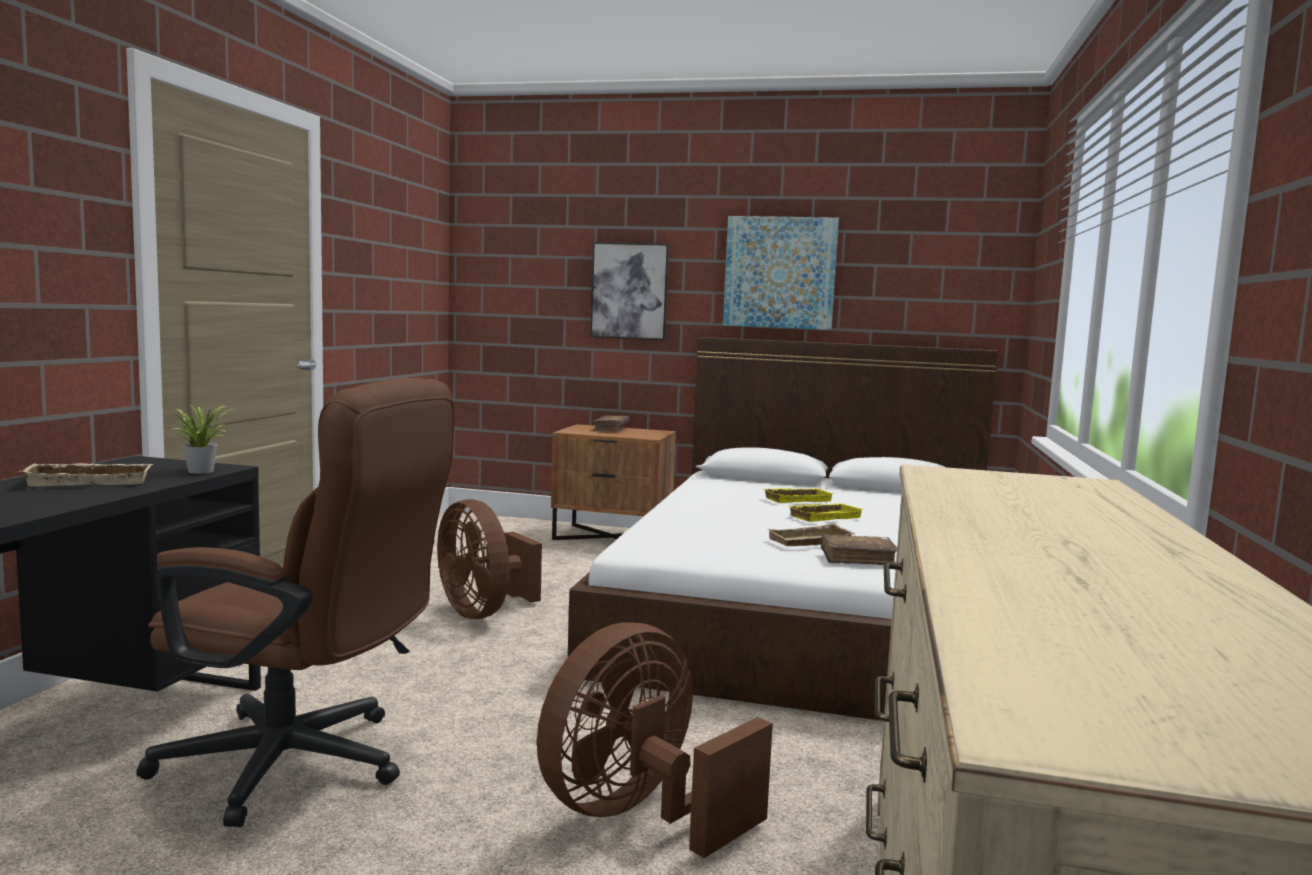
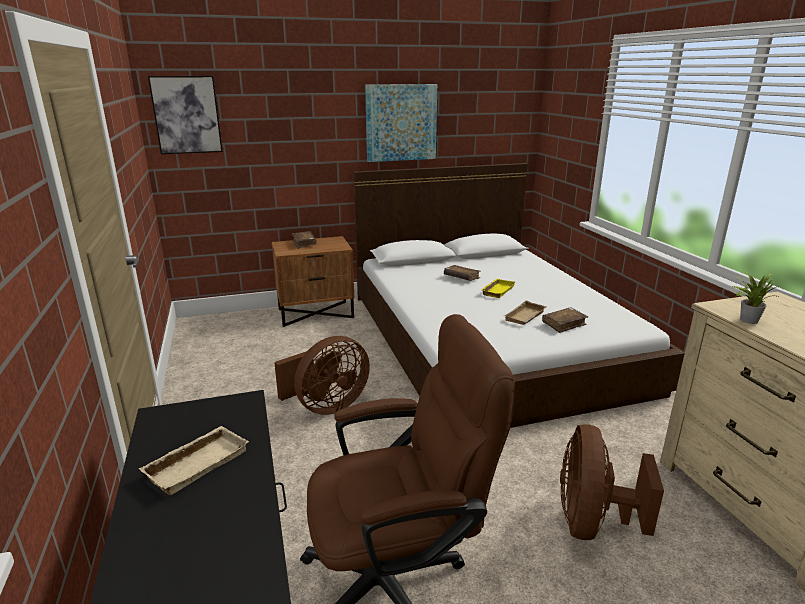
camera: 30 degrees left, 15 degrees up
(201, 471) = (242, 412): potted plant -> potted plant (746, 319)
(483, 612) = (326, 406): brown fan -> brown fan turned 60 degrees counterclockwise
(629, 291) = (298, 142): picture -> picture (186, 115)
(797, 499) = (461, 277): yellow tray -> brown book

